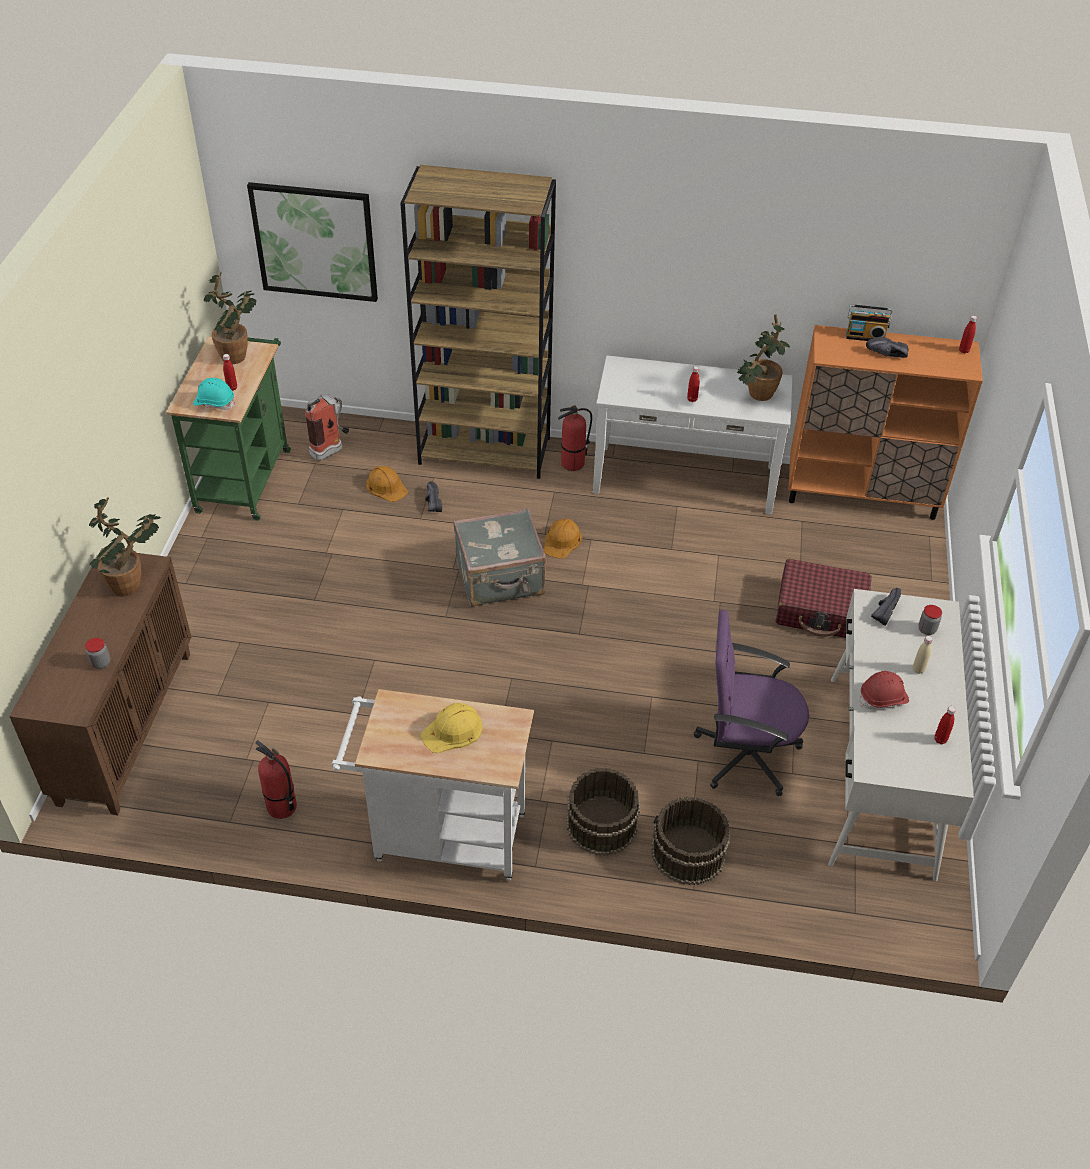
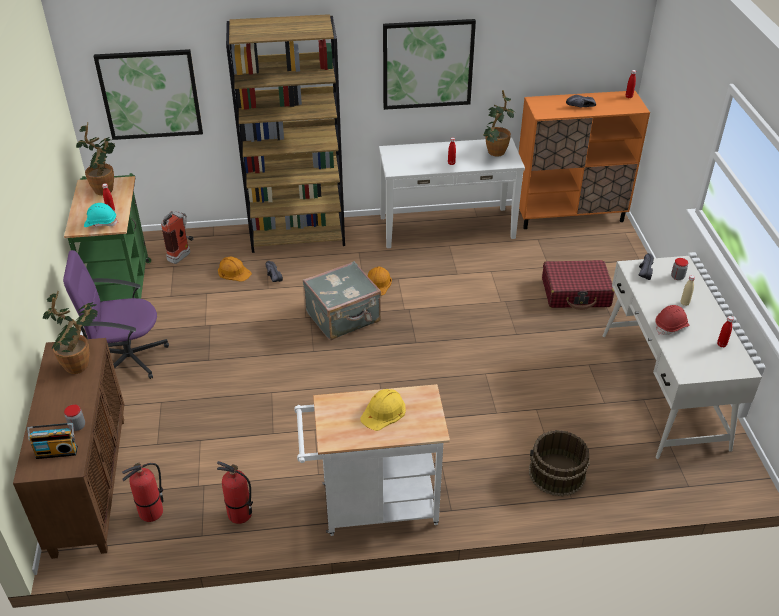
camera: 15 degrees left, 5 degrees down
(572, 464) = (364, 232): fire extinguisher -> fire extinguisher (151, 513)
(601, 823) = (486, 468): brown bucket -> none
(681, 260) = (427, 64): none -> picture
(744, 754) = (566, 397): purple office chair -> purple office chair (128, 358)
(865, 336) = (561, 98): radio -> radio (57, 451)

